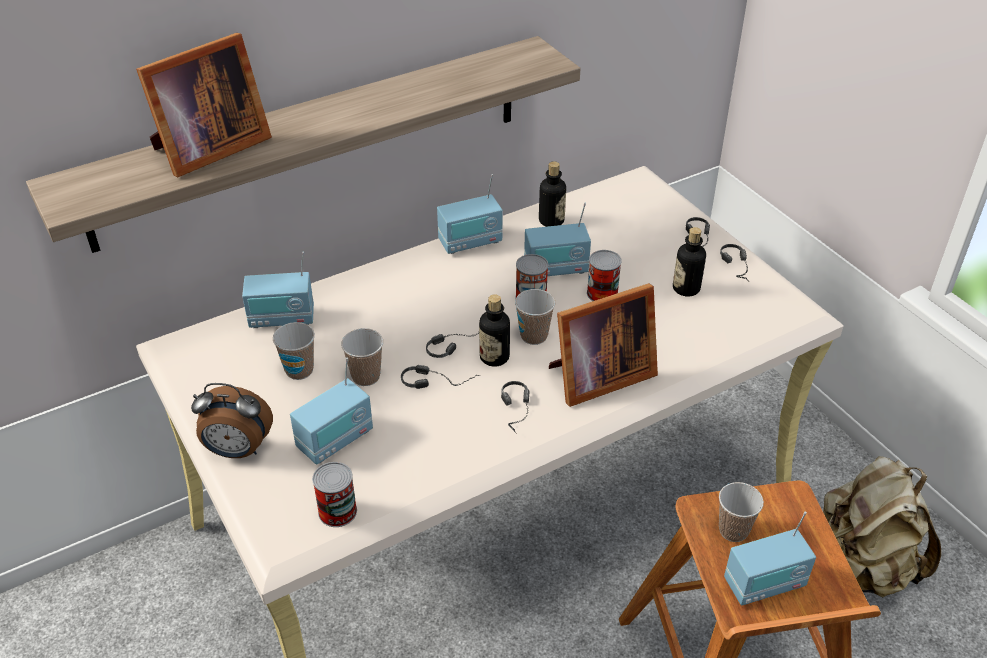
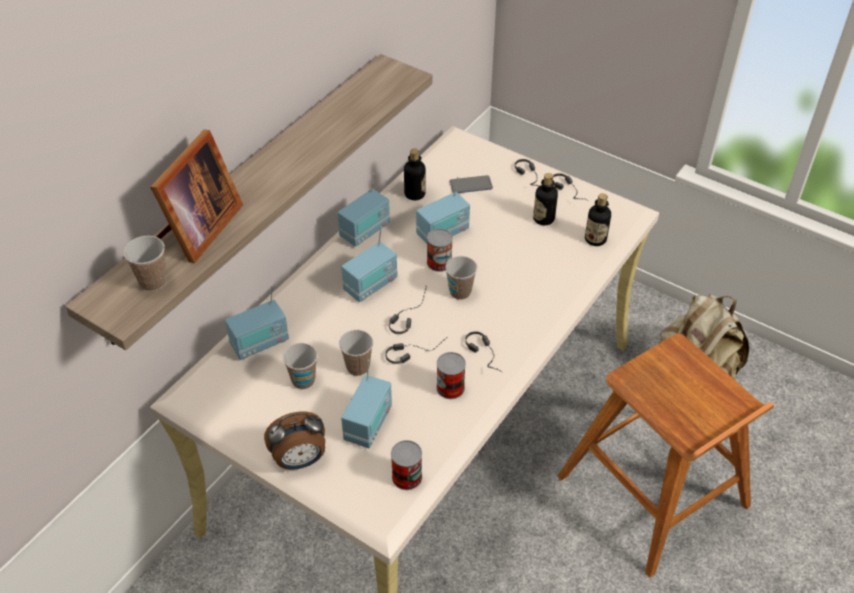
camera: 25 degrees left, 5 degrees up
(494, 357) = (442, 318): bottle -> bottle (595, 239)
(597, 377) = (523, 308): picture frame -> none
(602, 293) = (488, 242): can -> can (450, 388)
(622, 229) = (471, 185): none -> phone
(733, 530) = (654, 385): cup -> cup (153, 281)
(764, 584) = (693, 414): radio -> radio (371, 285)

